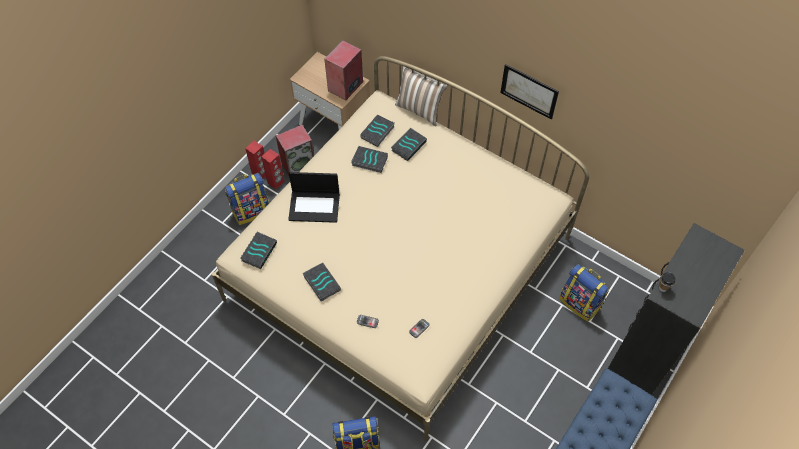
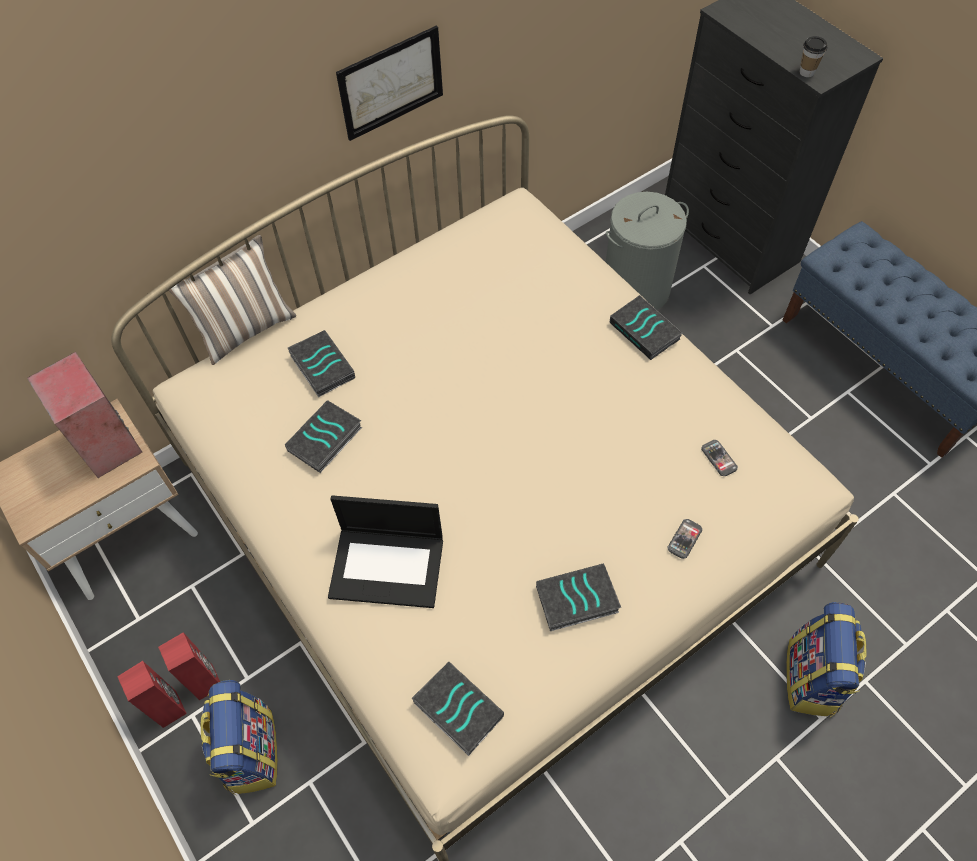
camera: 70 degrees left, 0 degrees up
(298, 164) = (185, 626): speaker -> none
(315, 206) = (388, 566): laptop -> laptop turned 75 degrees clockwise
(378, 133) = (265, 408): book -> book (646, 331)
(580, 303) = (636, 289): backpack -> grey laundry basket

